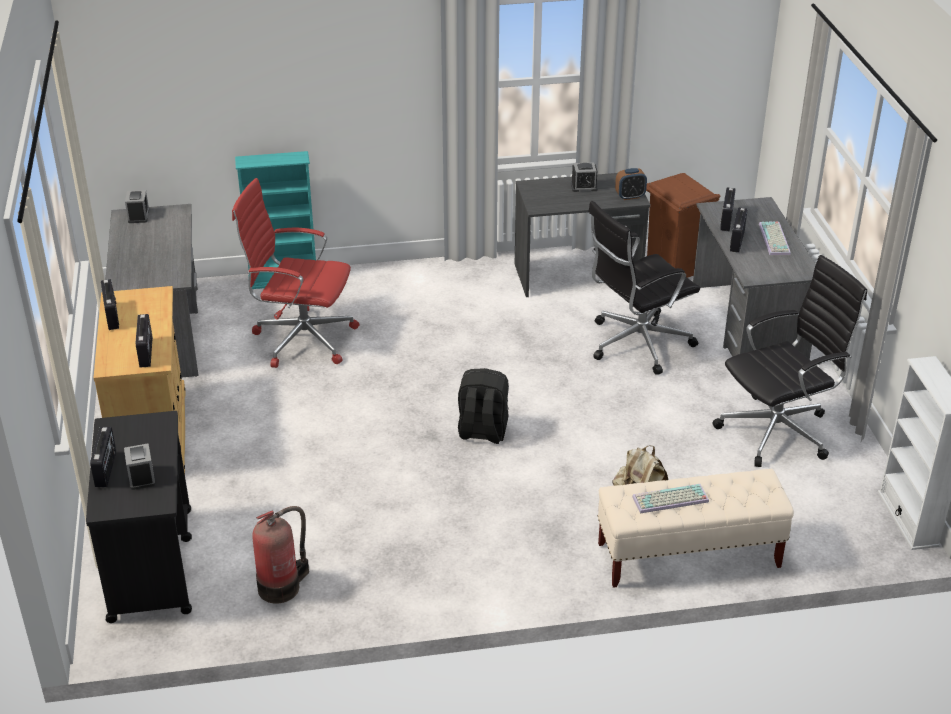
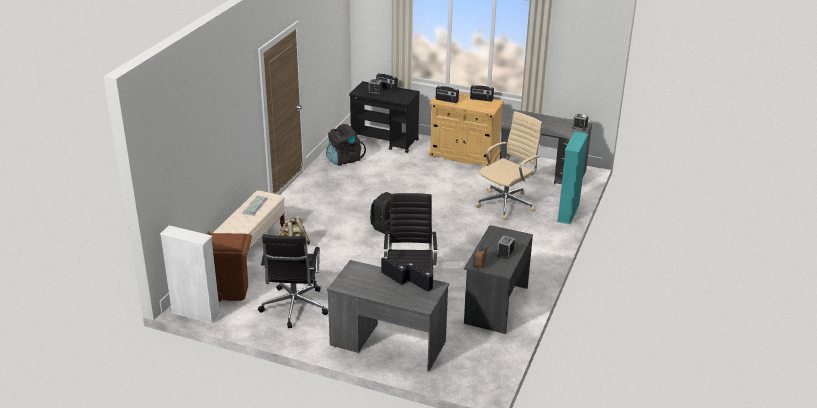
camera: 120 degrees right, 5 degrees down
(282, 586) = (344, 160): fire extinguisher -> black backpack
(301, 339) = (507, 203): red office chair -> beige office chair
(674, 266) = (475, 346): brown trash can -> brown trash can (231, 291)
(775, 239) = (381, 291): keyboard -> none

